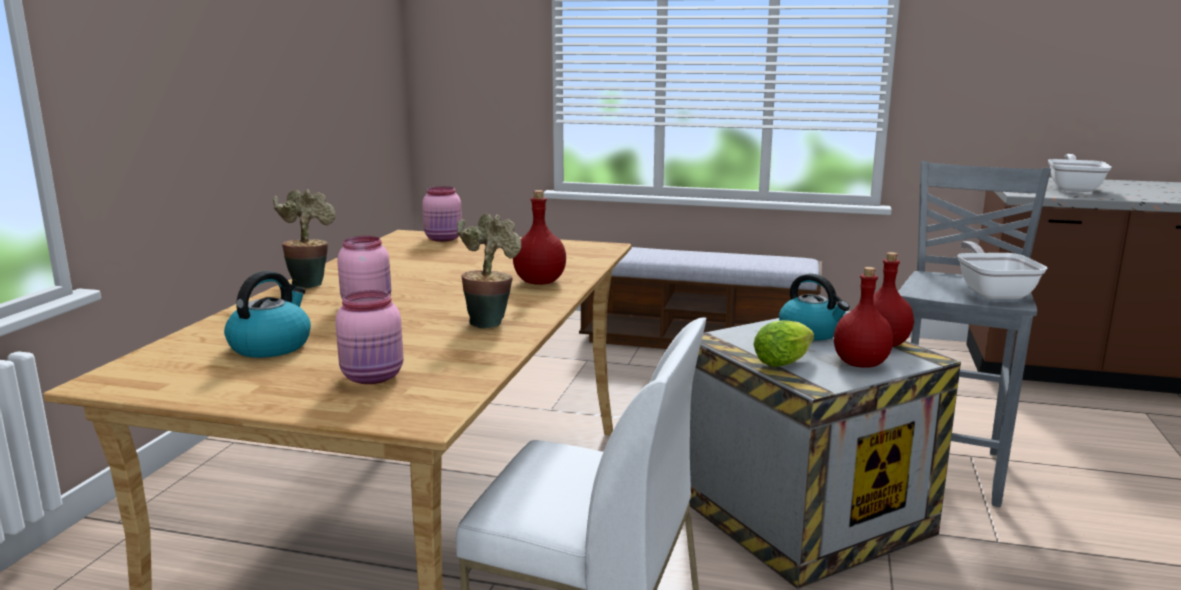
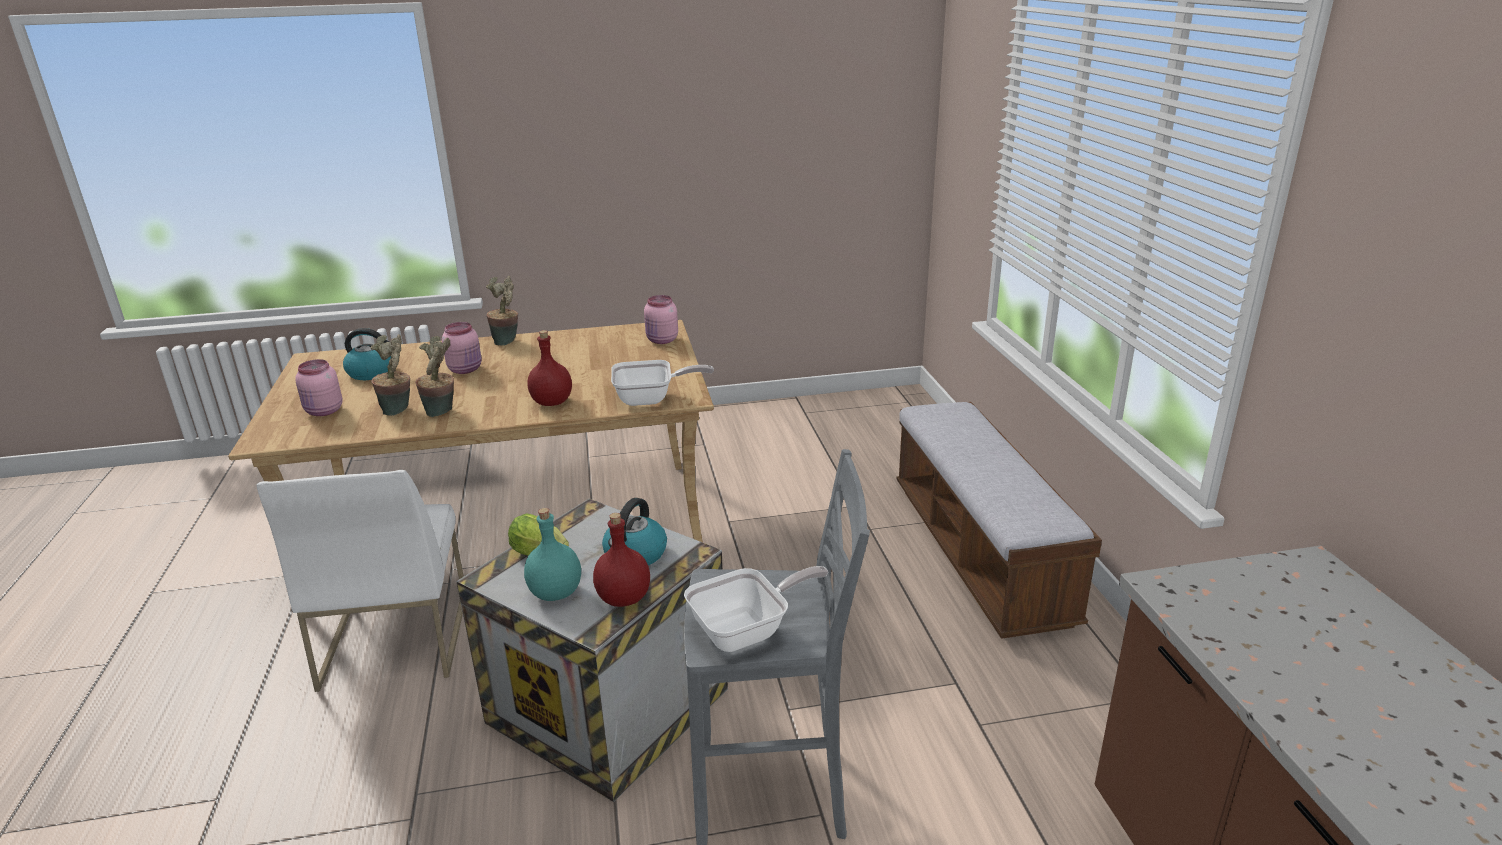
camera: 65 degrees right, 10 degrees up
(445, 339) = (399, 410): none -> potted plant
(860, 364) = (554, 593): red bottle -> turquoise bottle
(1074, 188) = (1293, 636): frying pan -> frying pan (651, 399)

